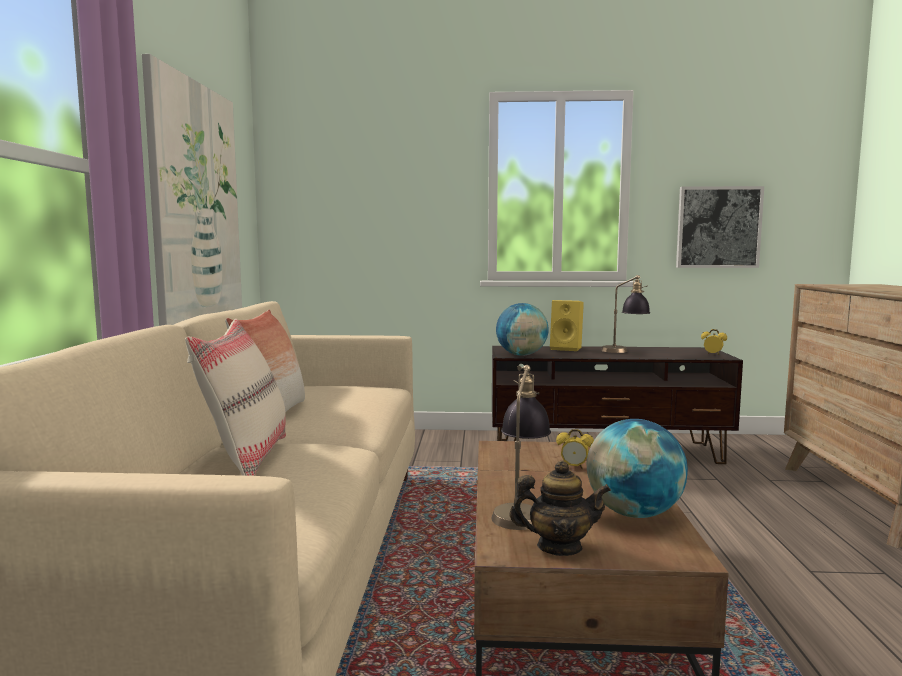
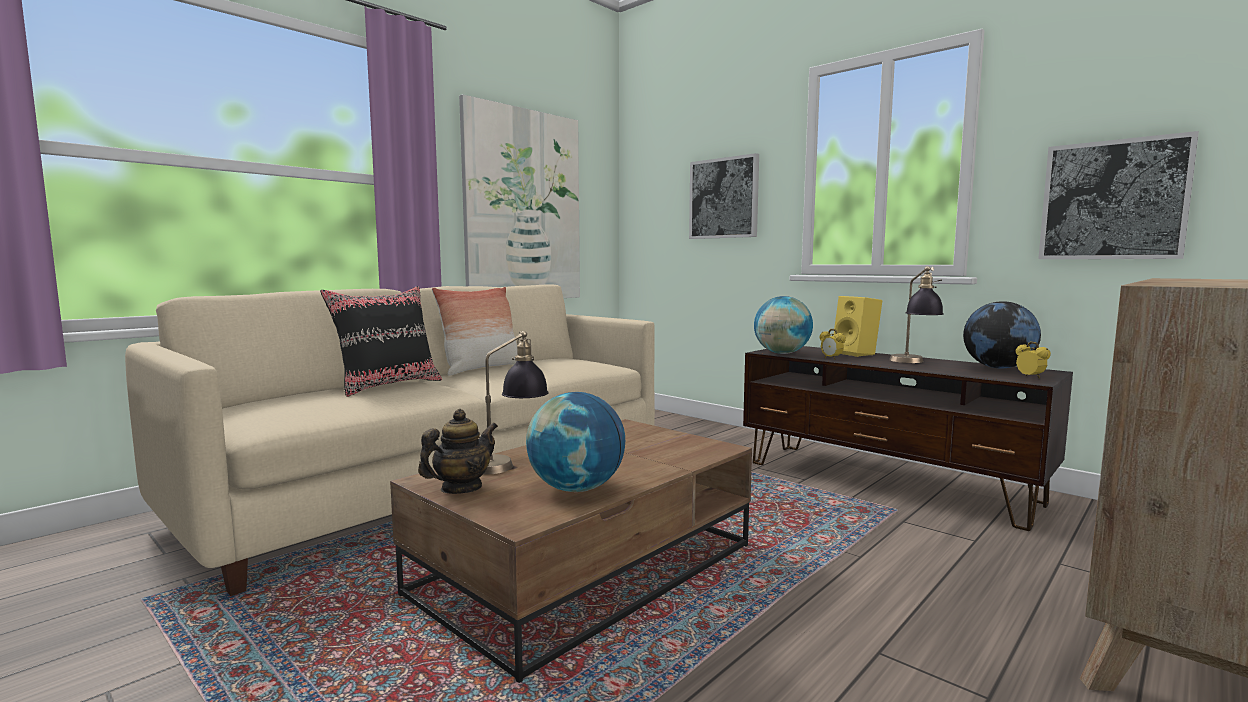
camera: 40 degrees right, 0 degrees up
(245, 458) = (388, 386): beige pillow -> black pillow
(400, 205) = (724, 198): none -> picture
(559, 547) = (461, 488): teapot -> teapot turned 90 degrees counterclockwise
(574, 467) = (636, 451): alarm clock -> alarm clock (831, 358)
(675, 349) = (998, 367): none -> globe

